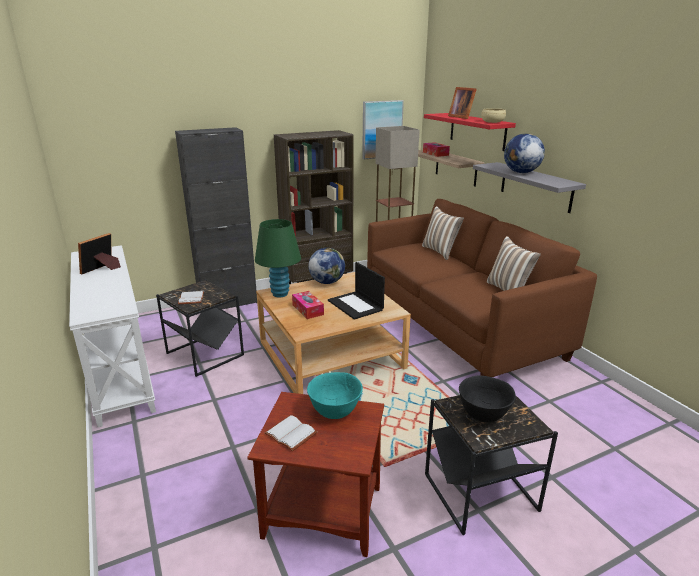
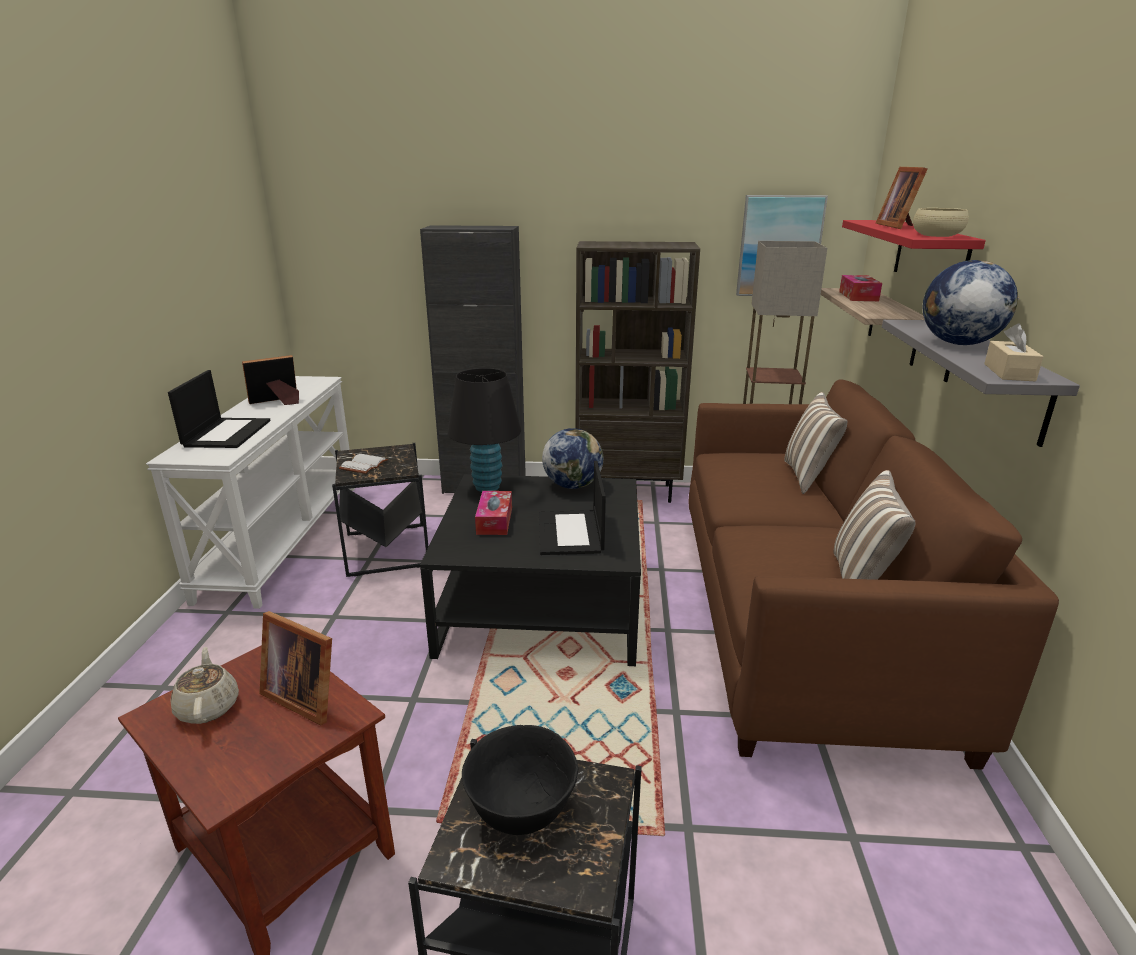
camera: 30 degrees right, 0 degrees up
(99, 295) = (227, 433): none -> laptop
(280, 294) = (487, 487): green table lamp -> black table lamp
(292, 433) = (208, 707): white book -> beige teapot
(330, 355) = (542, 603): beige coffee table -> black coffee table
(335, 411) = (304, 695): turquoise bowl -> picture frame
(558, 182) = (1009, 372): none -> beige tissue box

